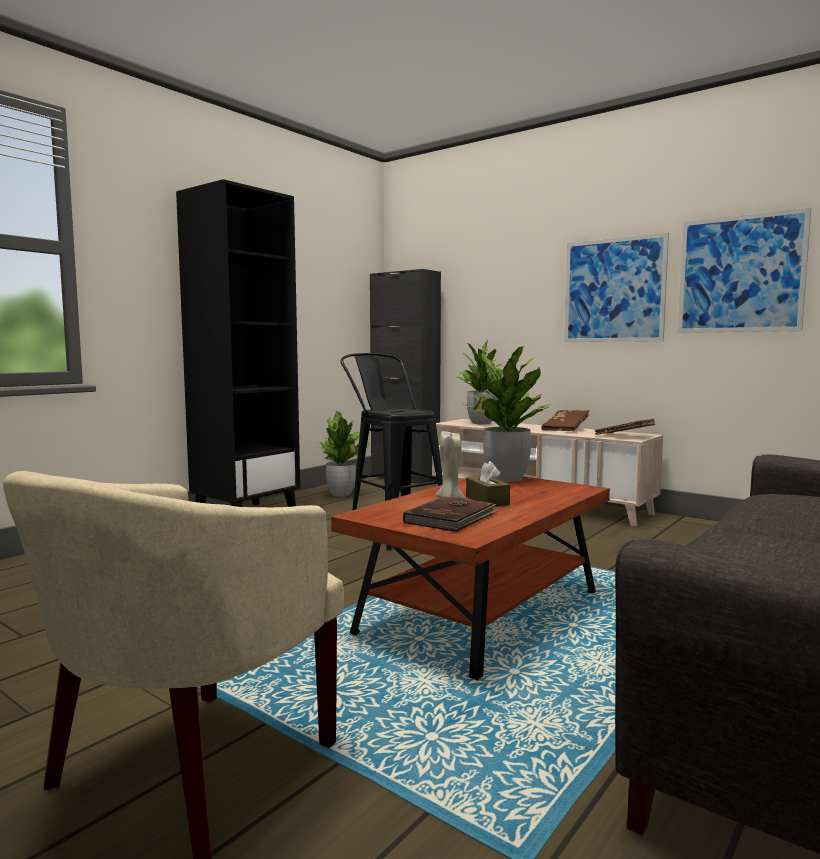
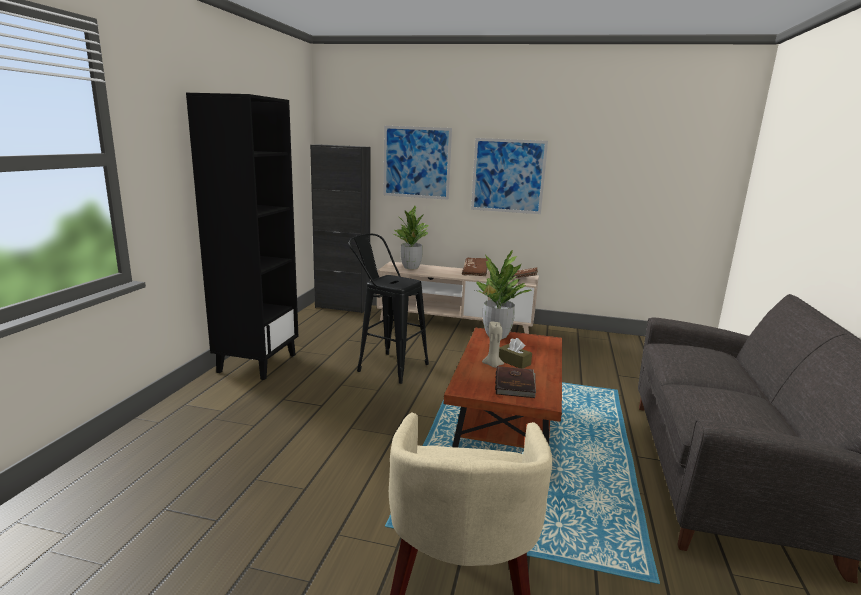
camera: 25 degrees left, 10 degrees up
(341, 494) = (310, 330): potted plant -> none
(740, 274) = (591, 174): picture -> picture (416, 162)

